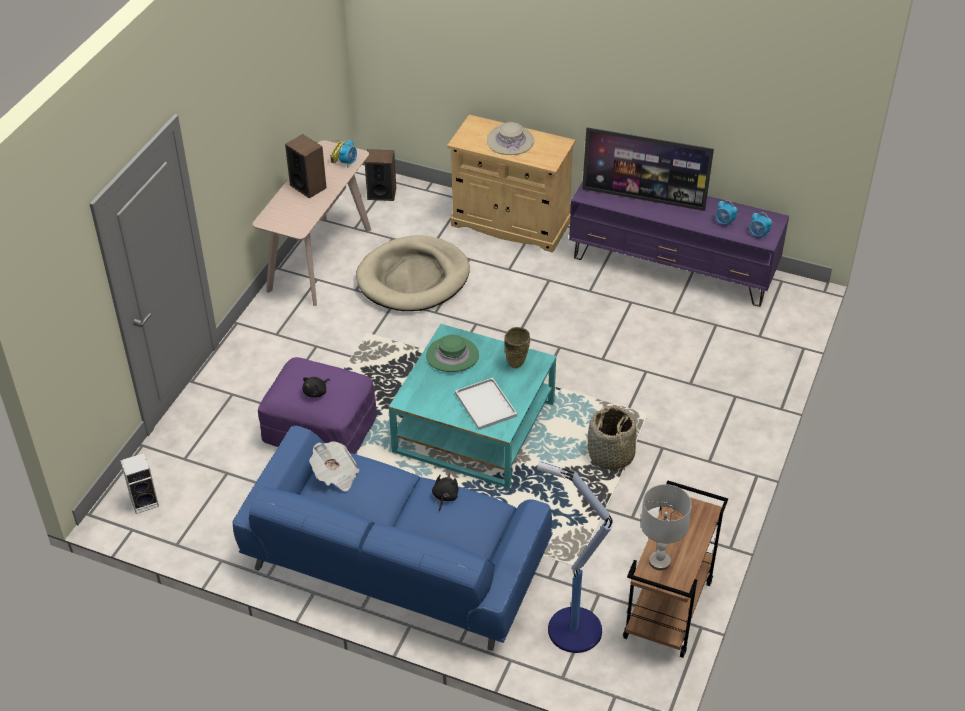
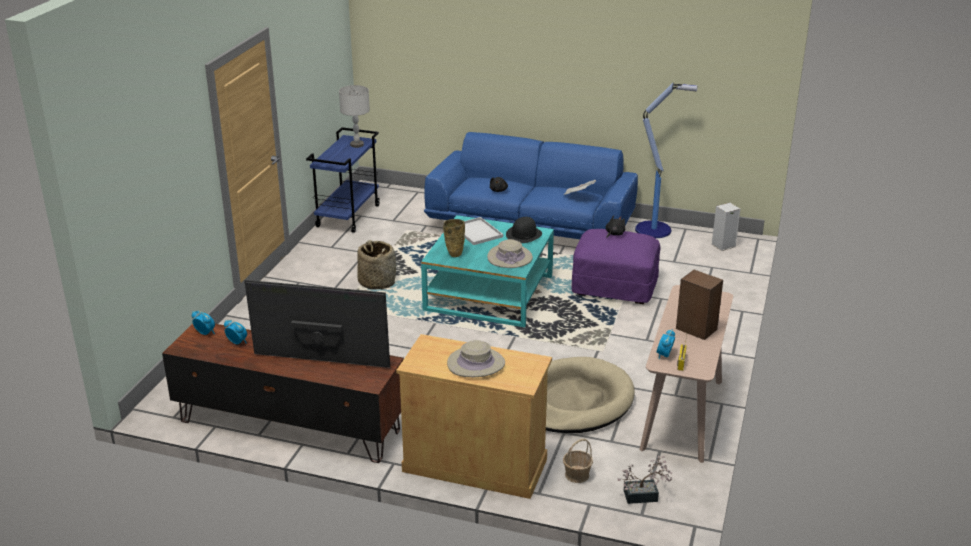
camera: 175 degrees right, 15 degrees down
(381, 193) = (644, 496): speaker -> potted plant
(428, 396) = (524, 234): none -> black hat
(429, 212) = (576, 475): none -> basket
(452, 356) = (510, 257): green hat -> beige hat
(572, 629) = (411, 207): floor lamp -> floor lamp (655, 230)
(668, 611) = (348, 216): brown cart -> blue cart
(673, 267) = (289, 425): purple tv stand -> brown tv stand

